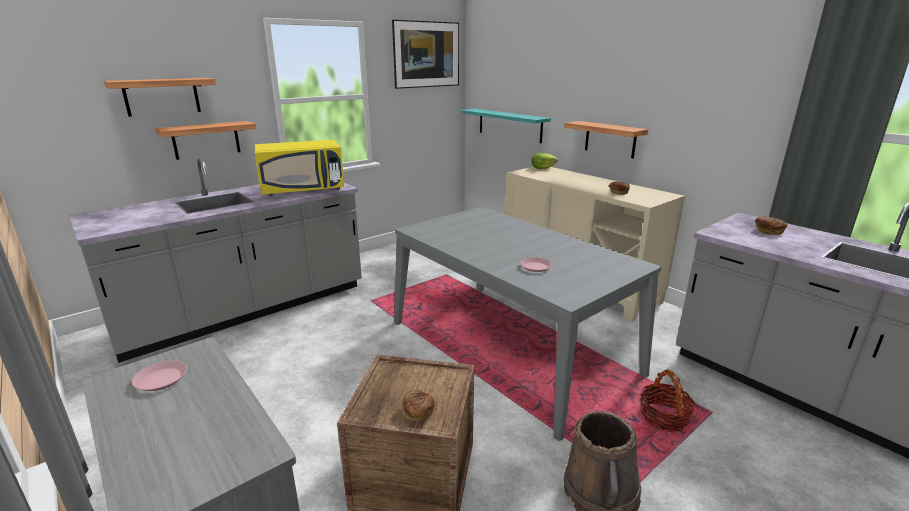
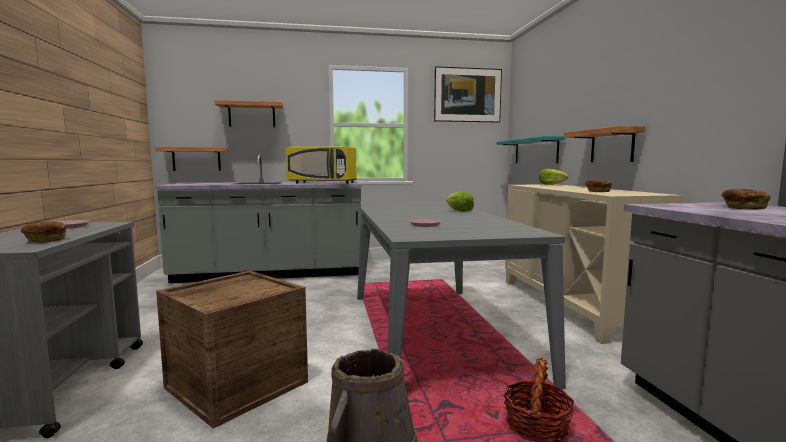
camera: 30 degrees right, 15 degrees down
(206, 140) = (276, 147): shelf -> shelf (196, 159)
(418, 413) = (213, 300): bread -> bread (45, 240)
(506, 224) = (459, 211): none -> lettuce

